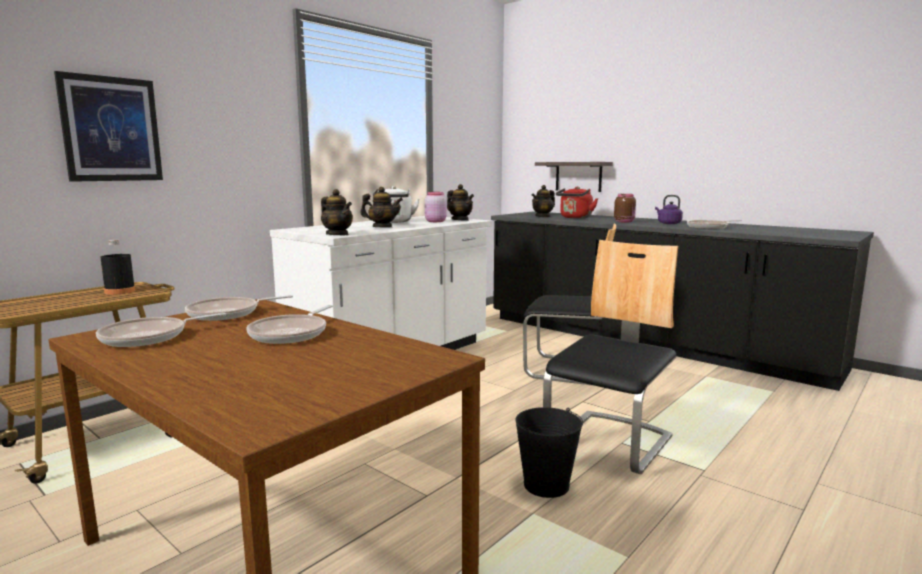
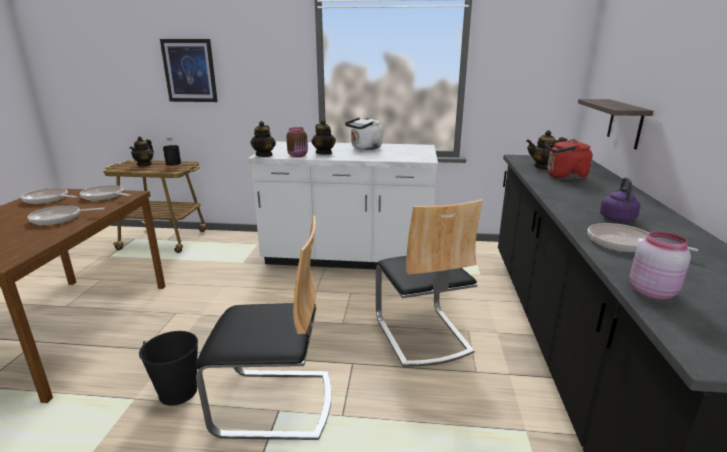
camera: 55 degrees right, 10 degrees up
(435, 221) = (390, 154): pink jar -> pink jar (651, 291)
(460, 220) = (415, 156): teapot -> teapot (145, 164)
(624, 221) = (579, 198): brown jar -> brown jar (298, 155)

